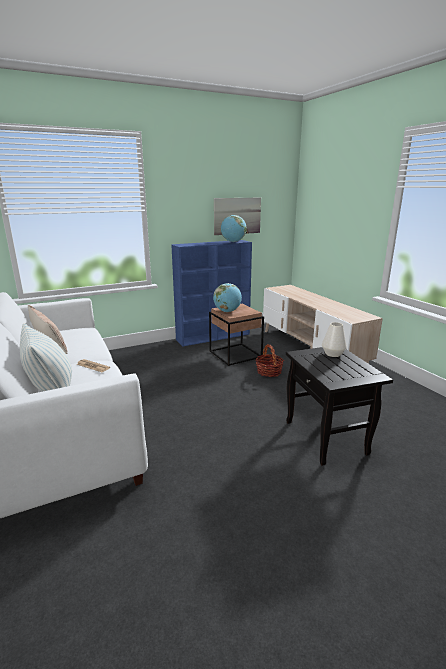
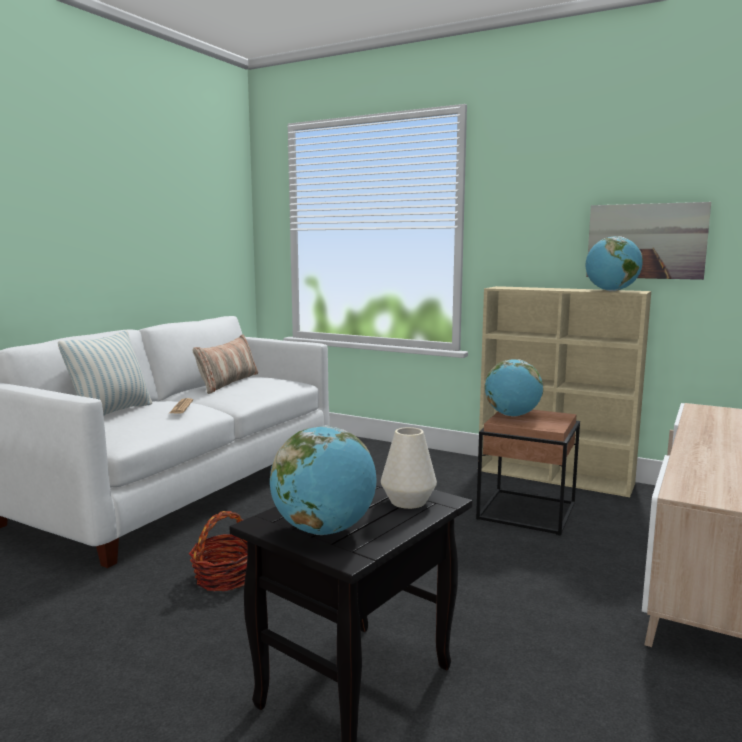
camera: 55 degrees right, 10 degrees down
(214, 336) = (555, 477): blue bookcase -> beige bookcase
(269, 372) = (518, 557): basket -> basket (225, 577)
(350, 374) = (324, 530): none -> globe

